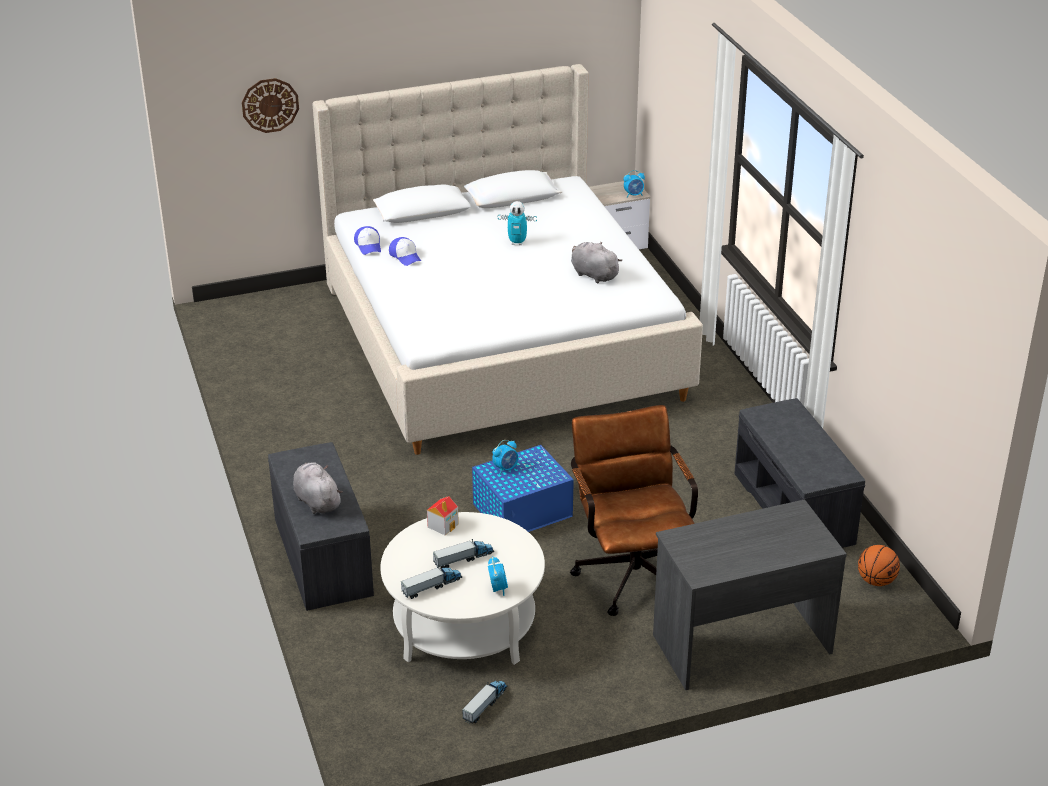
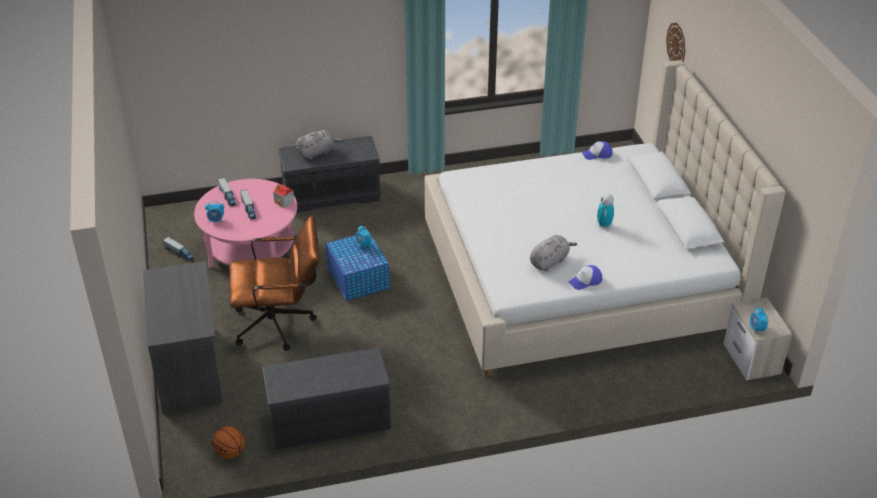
camera: 95 degrees right, 5 degrees up
(405, 256) = (580, 170): cap -> cap (585, 281)
(464, 624) = (251, 248): white coffee table -> pink coffee table

